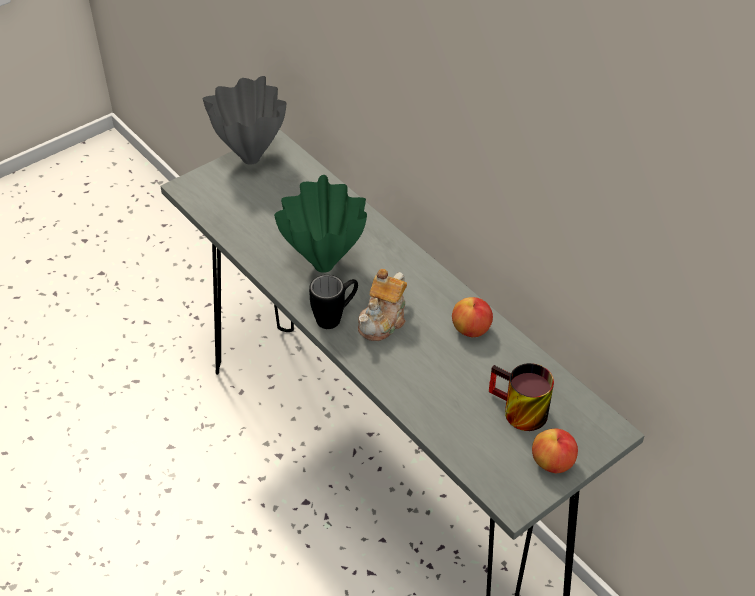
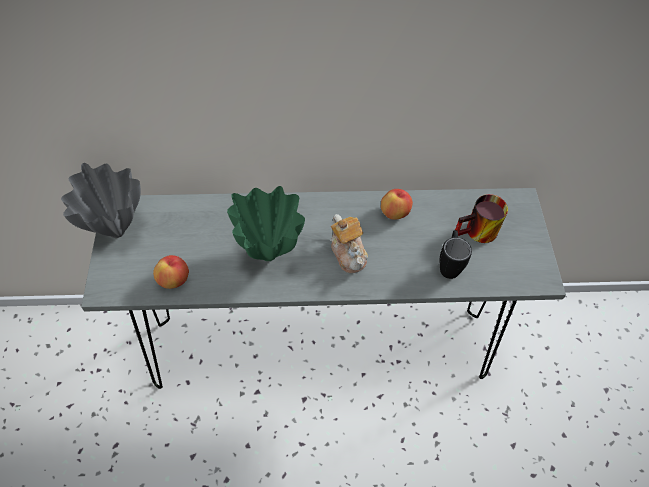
camera: 55 degrees left, 10 degrees up
(335, 317) = (322, 277): black mug -> black mug (449, 264)
(552, 462) = (527, 242): apple -> apple (174, 279)

